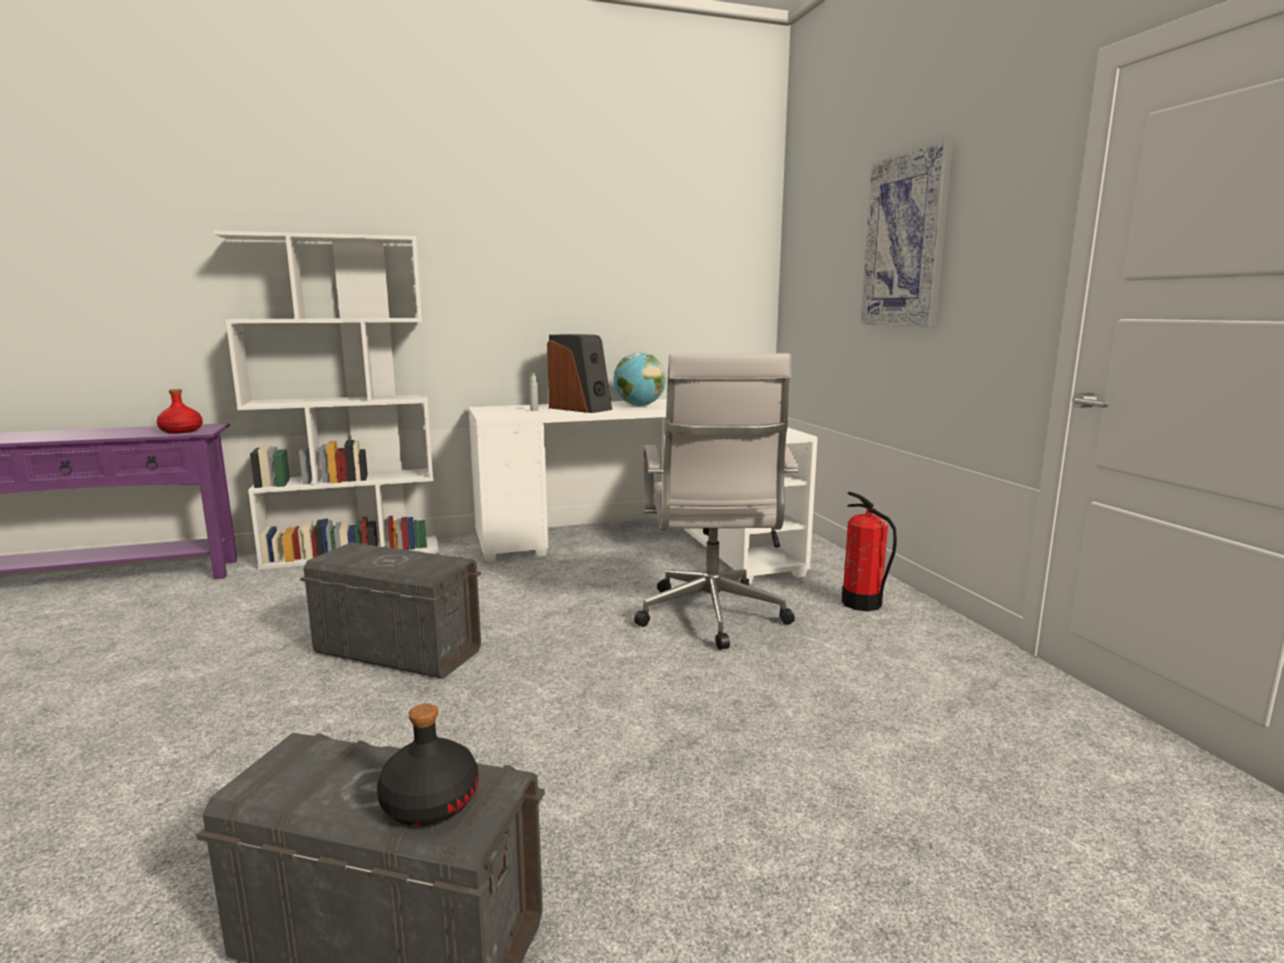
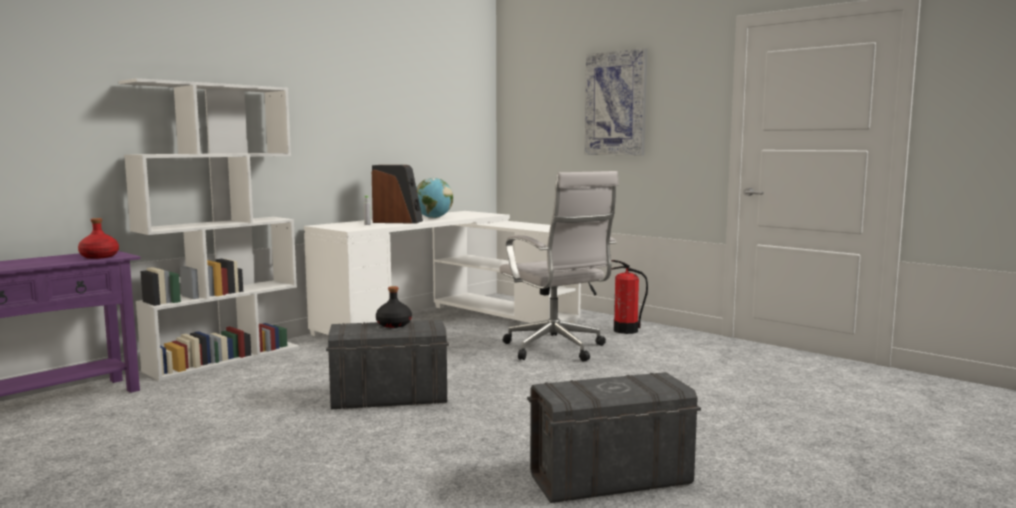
camera: 30 degrees left, 5 degrees down
(429, 802) = (646, 385): black bottle -> black bottle (393, 324)

